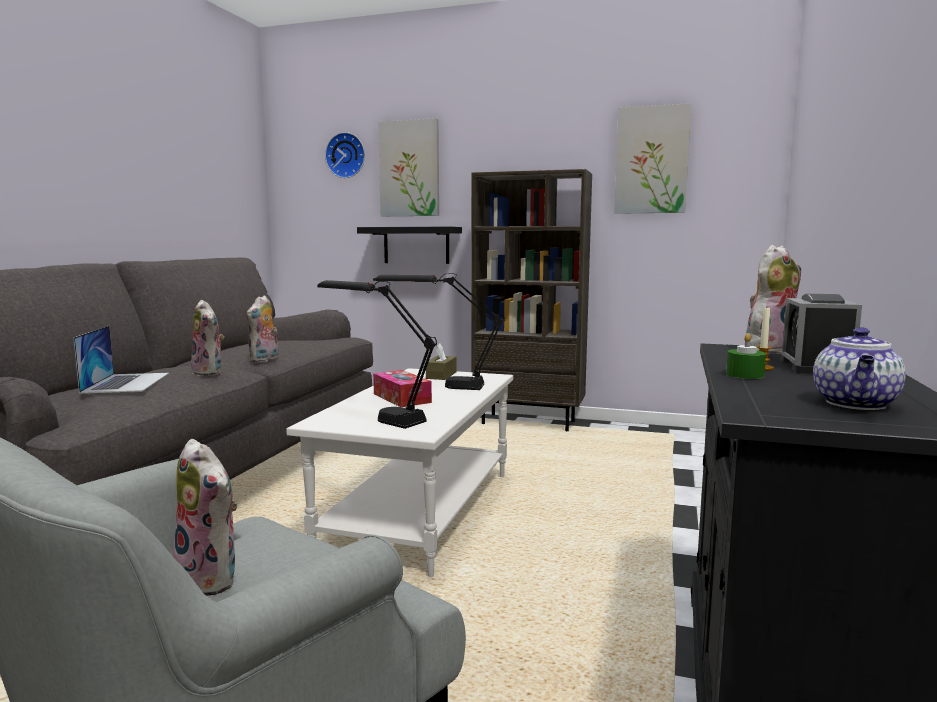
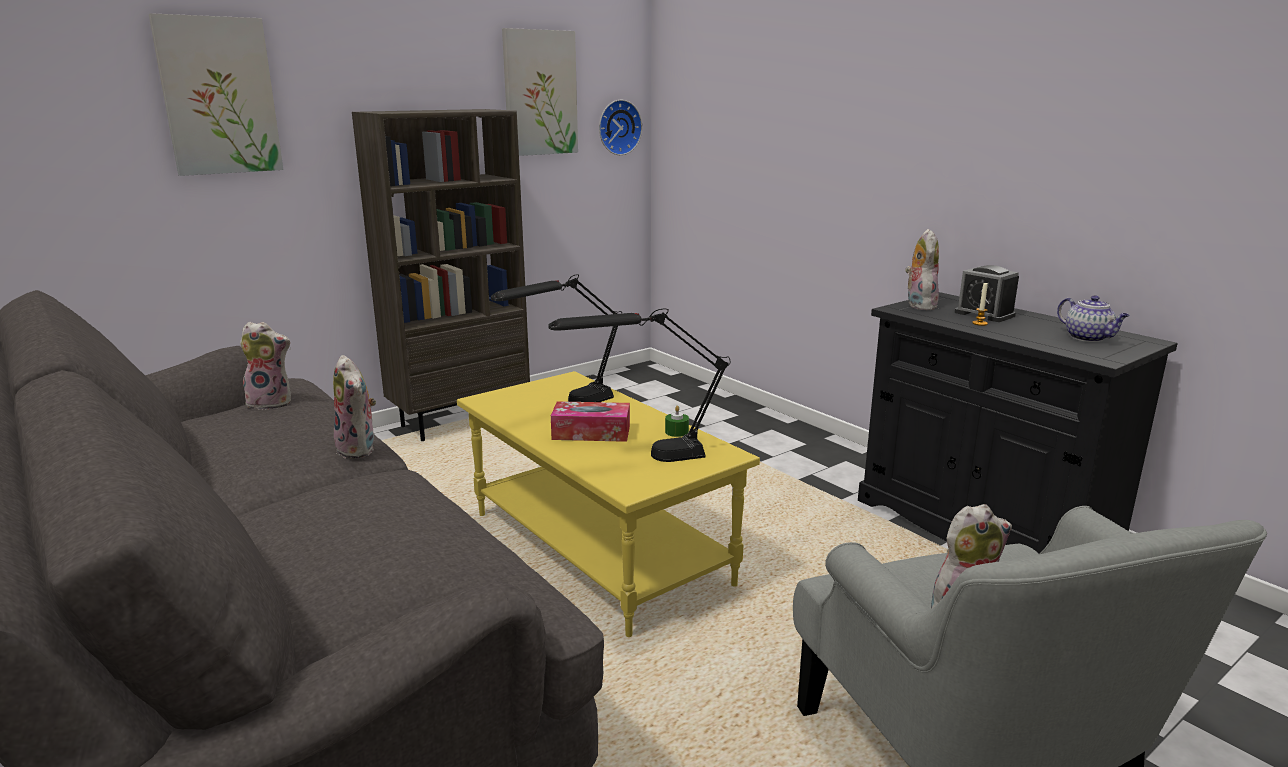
camera: 55 degrees left, 10 degrees up
(126, 382) = (389, 547): laptop -> none
(210, 372) = (399, 489): plush toy -> plush toy (272, 403)
(346, 155) = (82, 69): wall clock -> wall clock (618, 127)
(416, 245) = (248, 217): black shelf -> none
(419, 511) = (596, 549): white coffee table -> yellow coffee table
(441, 375) = (524, 395): brown tissue box -> none
(745, 375) = (997, 332): green candle -> green candle (676, 432)

